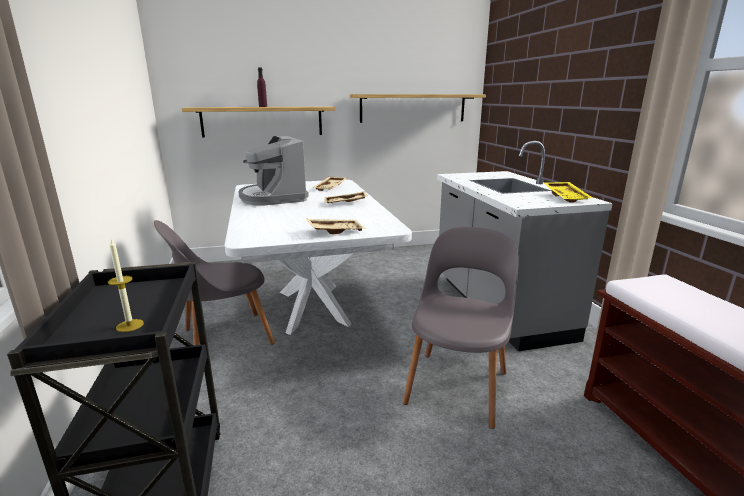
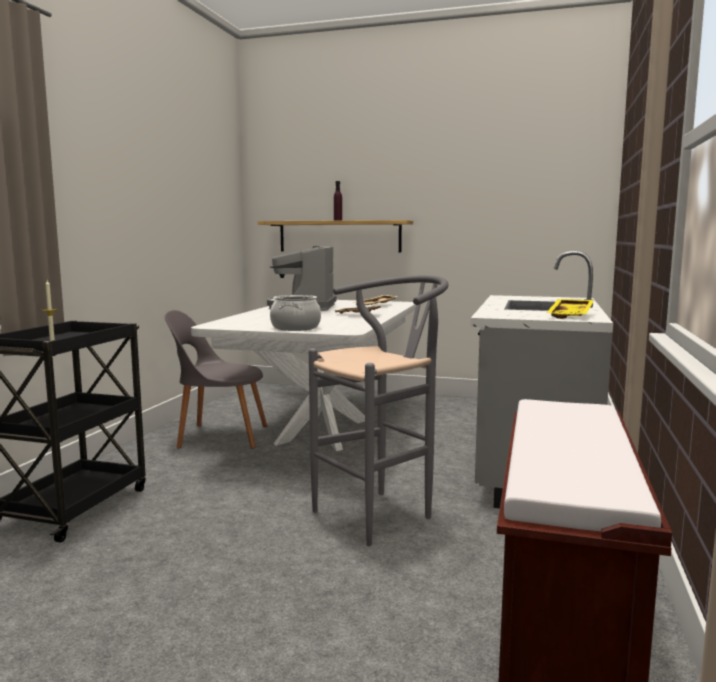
camera: 30 degrees right, 10 degrees down
(335, 231) = (295, 327): beige tray -> cooking pot
(413, 108) = (515, 222): shelf -> none
(458, 384) = (382, 513): grey chair -> grey stool

